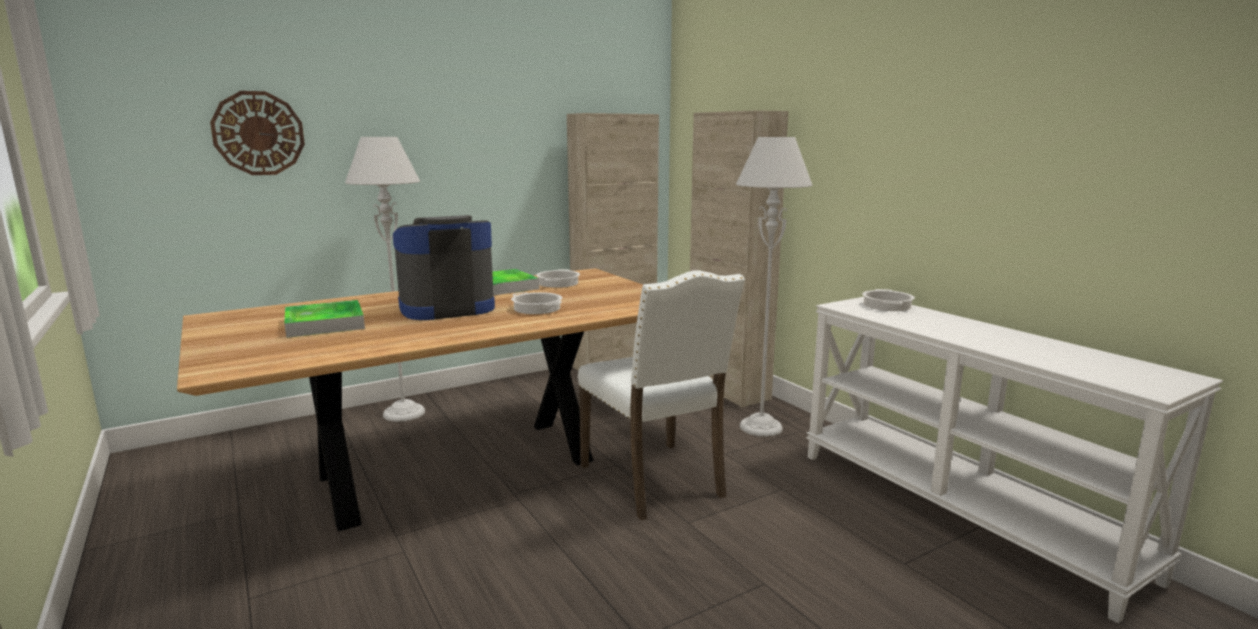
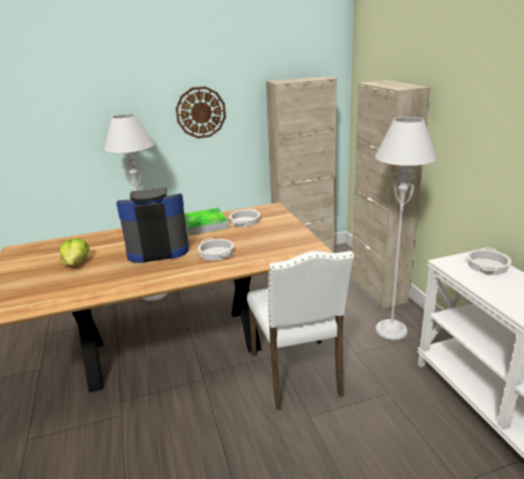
camera: 15 degrees right, 10 degrees up
(258, 133) = (49, 116): wall clock -> wall clock (201, 112)
(325, 324) = (76, 263): tray -> lettuce

